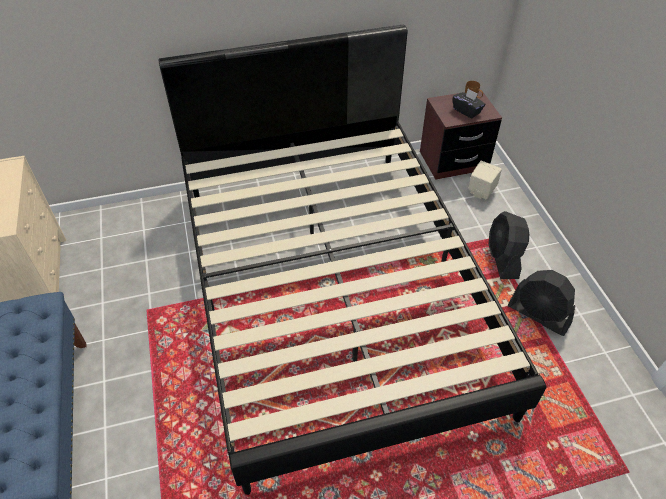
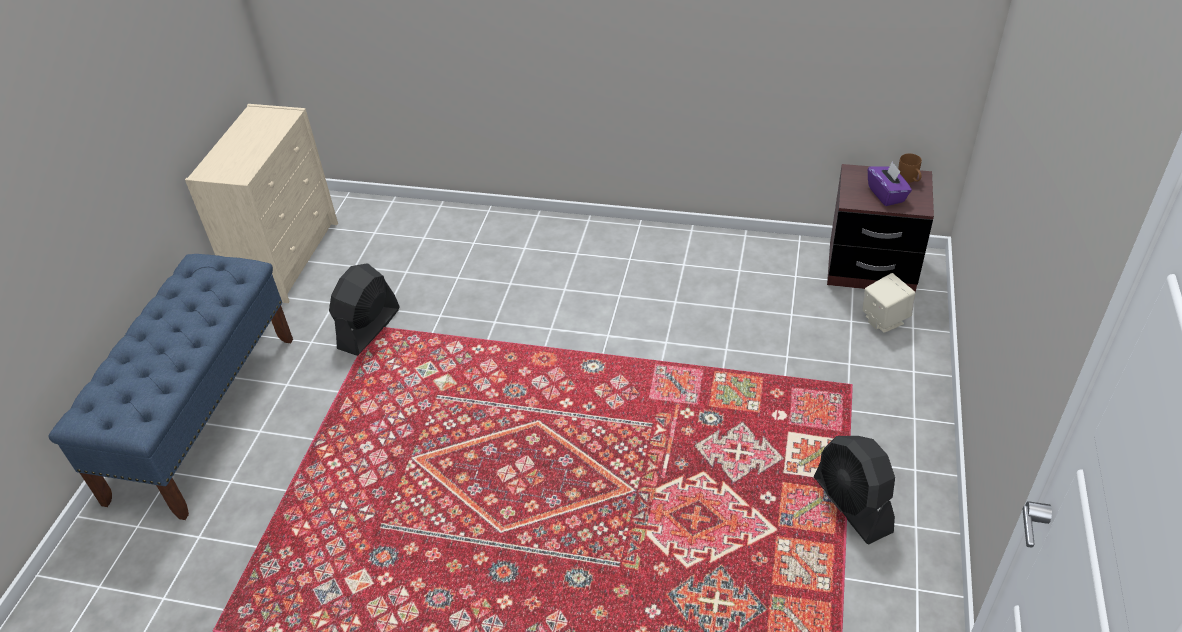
camera: 30 degrees right, 5 degrees down
(333, 289) = (596, 377): black bed -> none
(467, 111) = (886, 194): black tissue box -> purple tissue box
(503, 258) = (852, 416): black fan -> black fan (368, 329)

